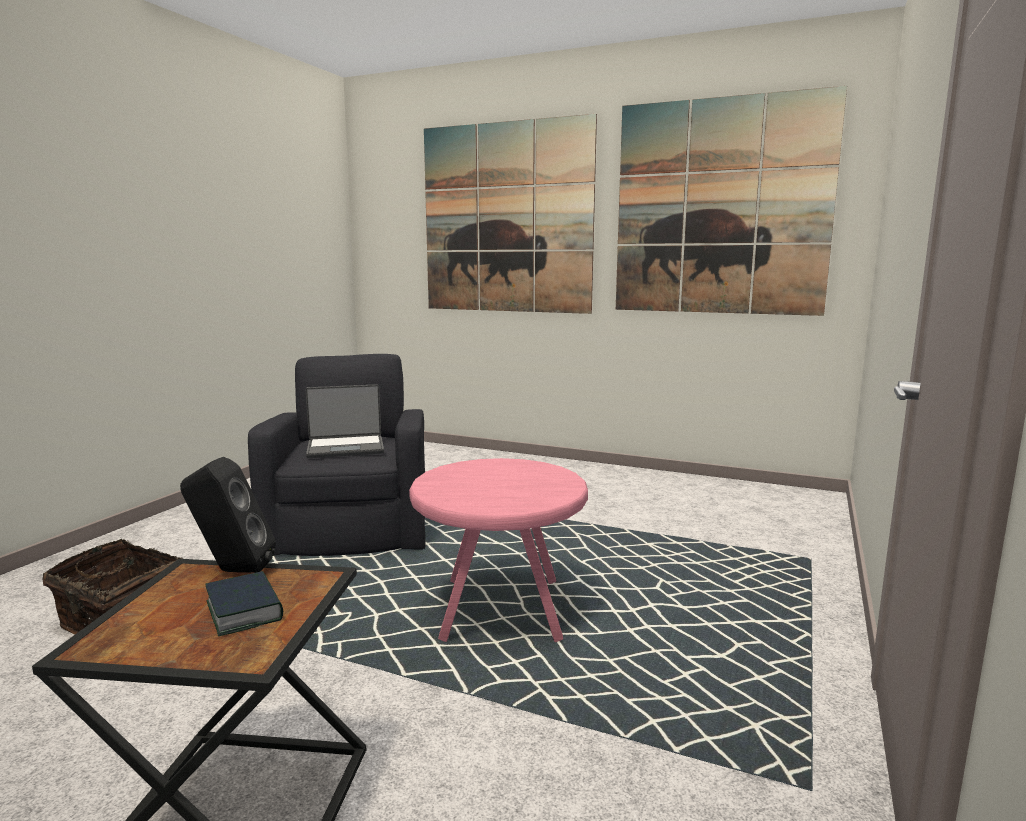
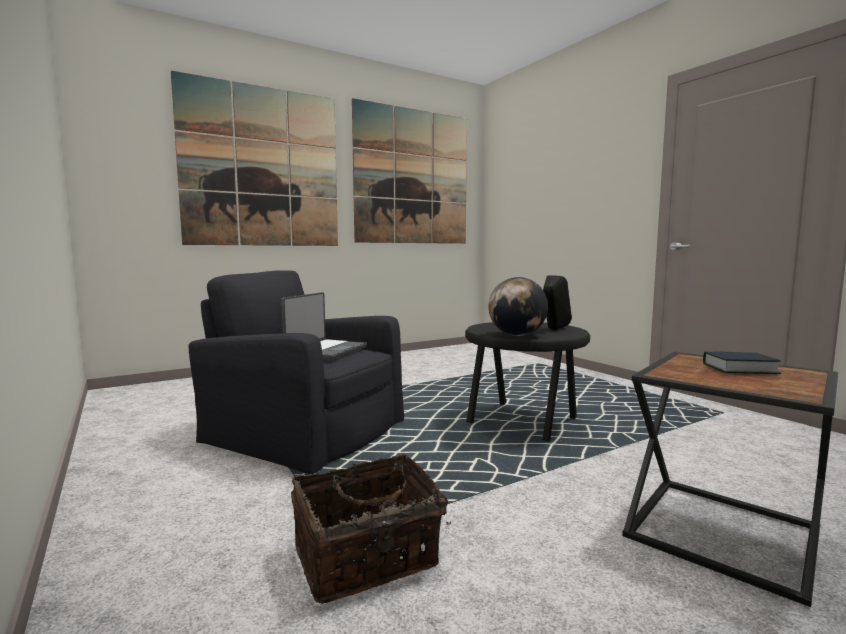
camera: 55 degrees left, 5 degrees down
(232, 571) = (669, 367): black speaker -> black speaker (553, 330)
(441, 486) = (517, 335): none -> globe
(500, 611) = (523, 422): pink side table -> black side table

